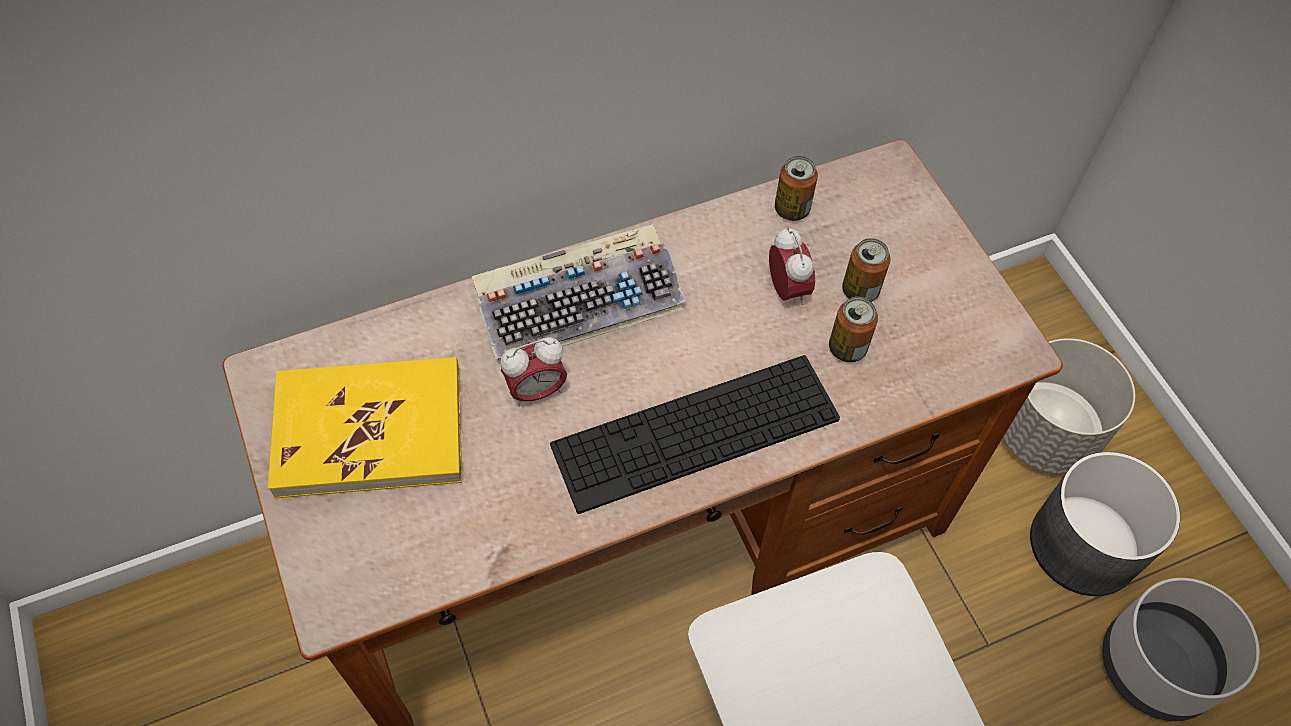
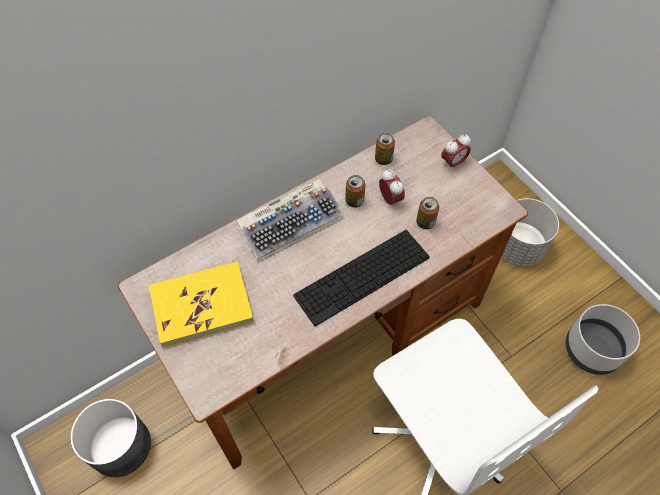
camera: 10 degrees left, 0 degrees up
(536, 391) = (280, 271): alarm clock -> alarm clock (453, 163)
(860, 290) = (425, 193): can -> can (354, 201)
(1084, 546) = (547, 299): grey planter -> grey planter (120, 446)

